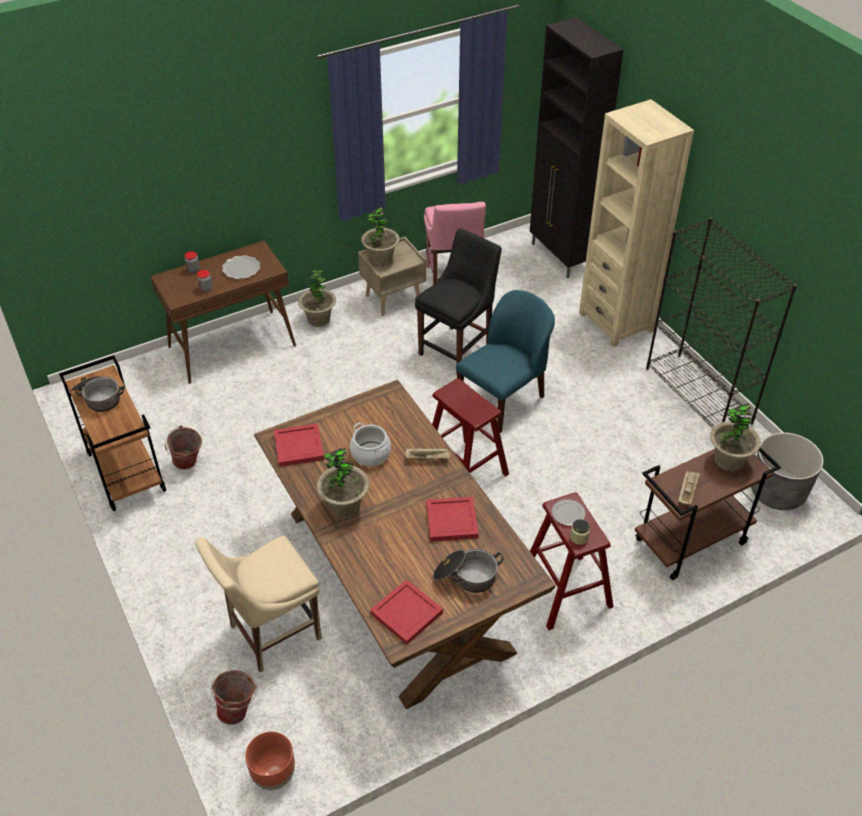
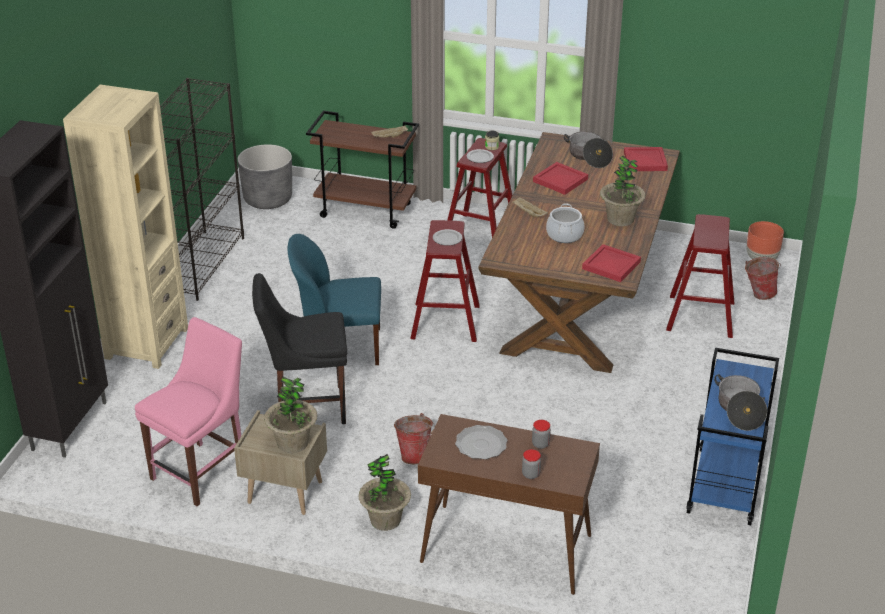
camera: 135 degrees left, 10 degrees down
(125, 472) = (725, 487): brown cart -> blue cart
(188, 465) = (661, 458): bucket -> bucket (415, 455)
(271, 634) = (700, 316): beige chair -> red stool
(463, 400) = (446, 238): none -> plate
(728, 460) = (337, 135): potted plant -> none

